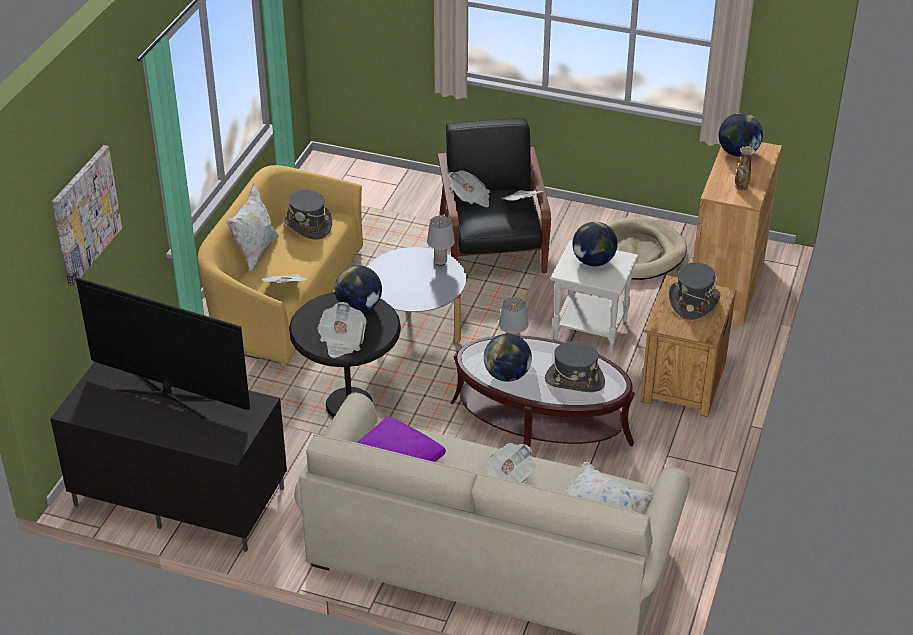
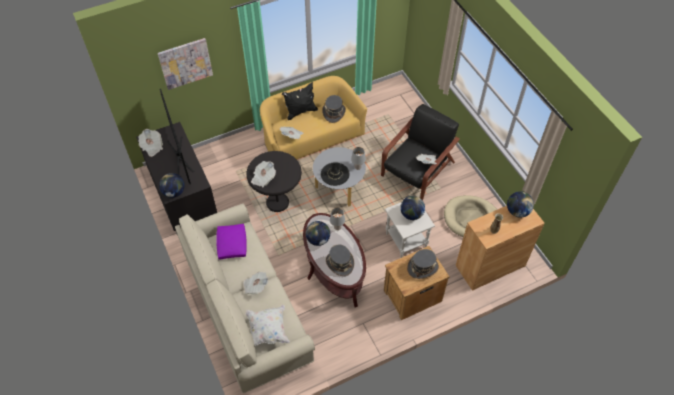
camera: 45 degrees right, 15 degrees up
(255, 253) = (300, 112): white pillow -> black pillow
(359, 307) = (287, 167): globe -> globe (174, 192)
(420, 289) = (335, 174): none -> black hat
(470, 199) = (409, 145): newspaper -> newspaper (152, 147)

